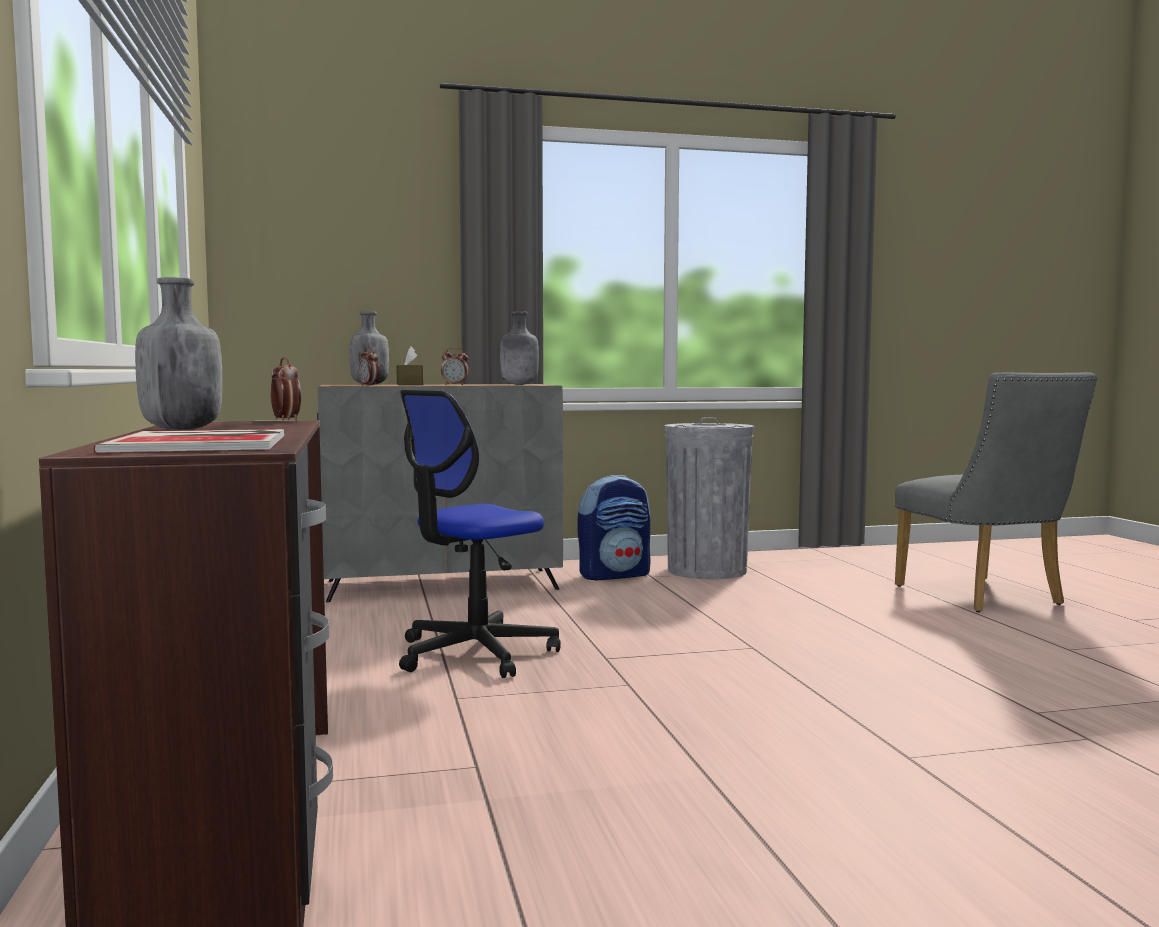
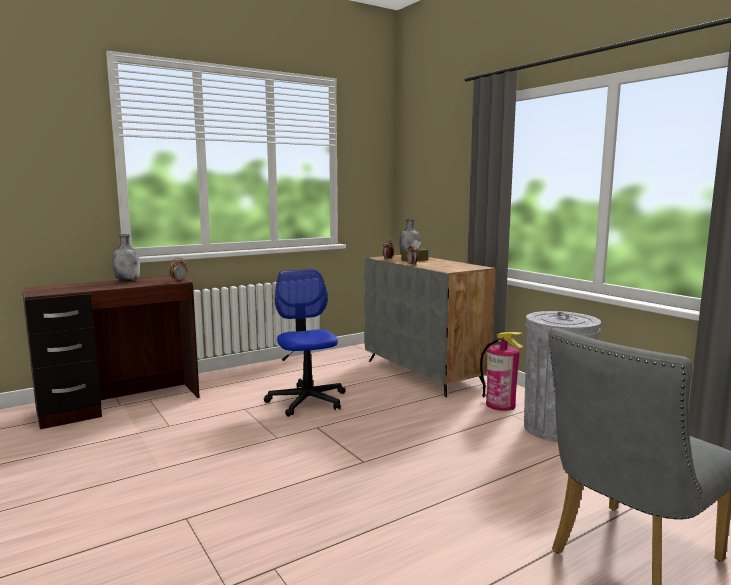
camera: 70 degrees right, 5 degrees up
(205, 442) = (63, 289): book -> none
(474, 653) = (307, 401): office chair -> office chair turned 45 degrees clockwise
(519, 384) = (448, 268): grey bottle -> none
(615, 575) = (500, 405): backpack -> fire extinguisher

